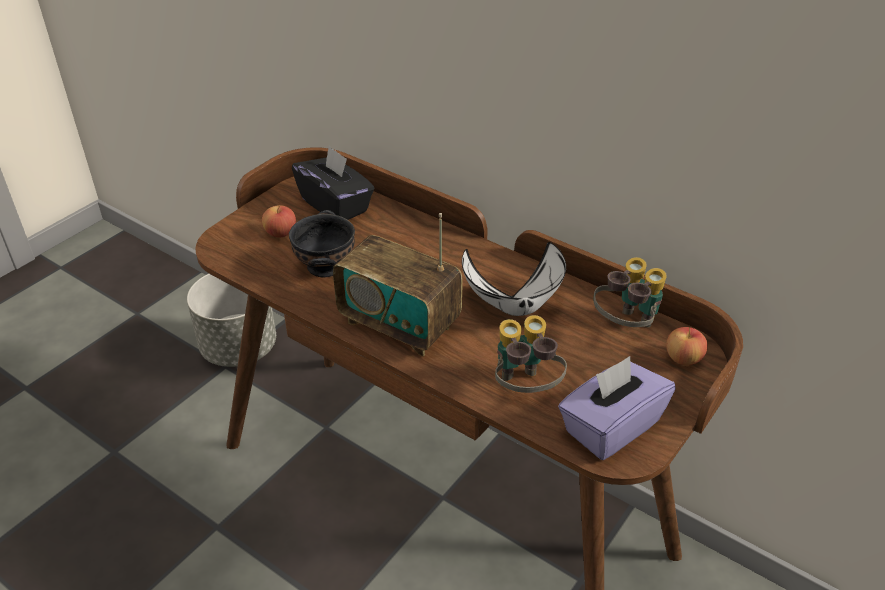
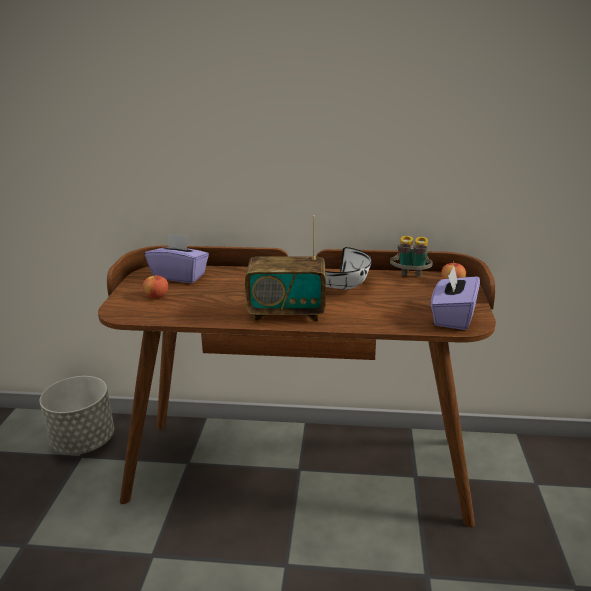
camera: 30 degrees left, 15 degrees down
(326, 265) = (207, 302): black bowl -> none
(335, 205) = (180, 276): black tissue box -> purple tissue box
(524, 389) = (391, 317): binoculars -> none

